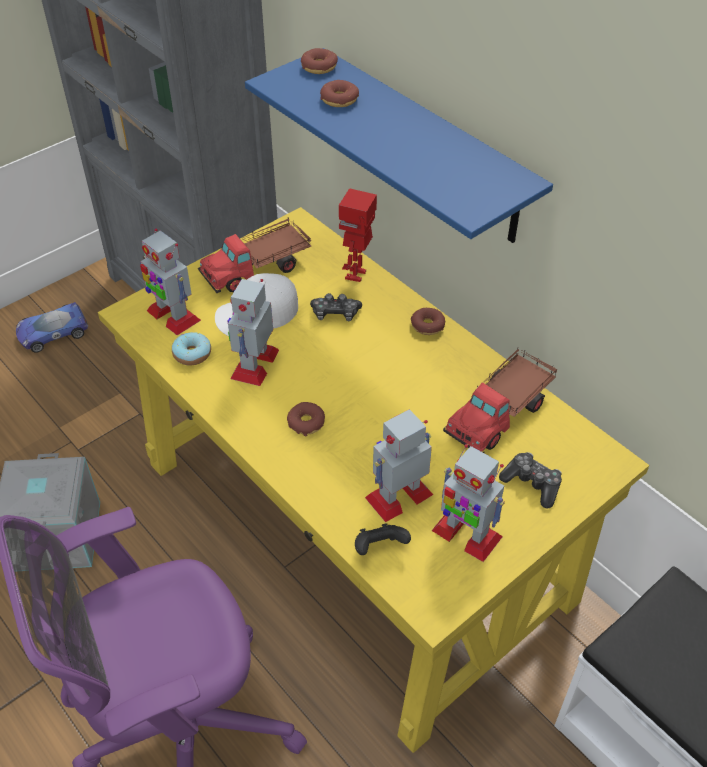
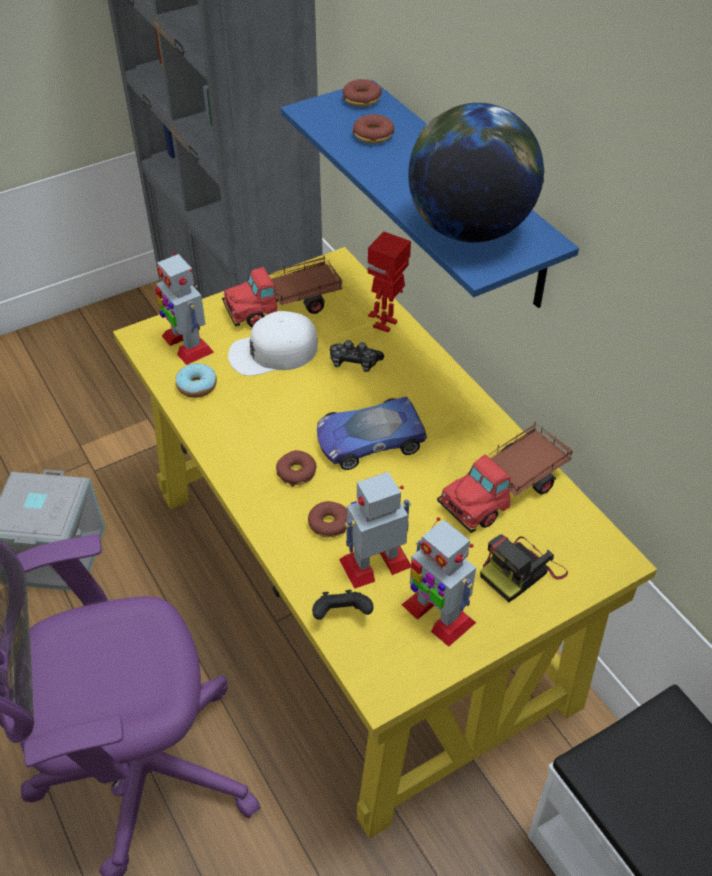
camera: 10 degrees right, 0 degrees up
(52, 332) = (93, 349): toy car -> toy car (368, 440)
(255, 363) = (258, 404): toy robot -> none
(427, 326) = (448, 387): donut -> donut (328, 524)
(452, 178) = (469, 230): none -> globe
(532, 484) = (521, 571): game controller -> camera

